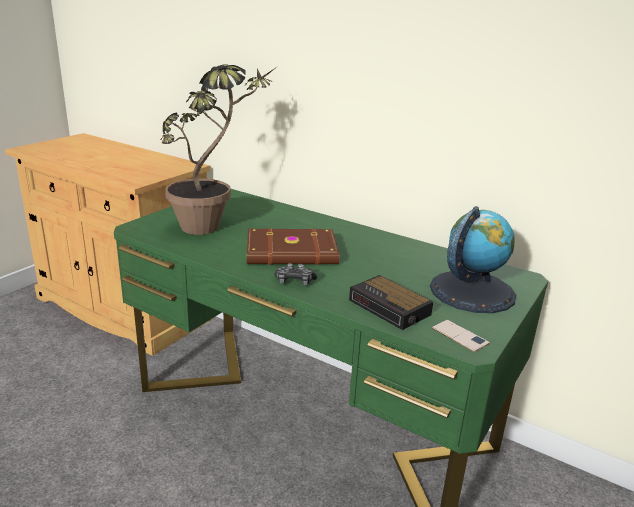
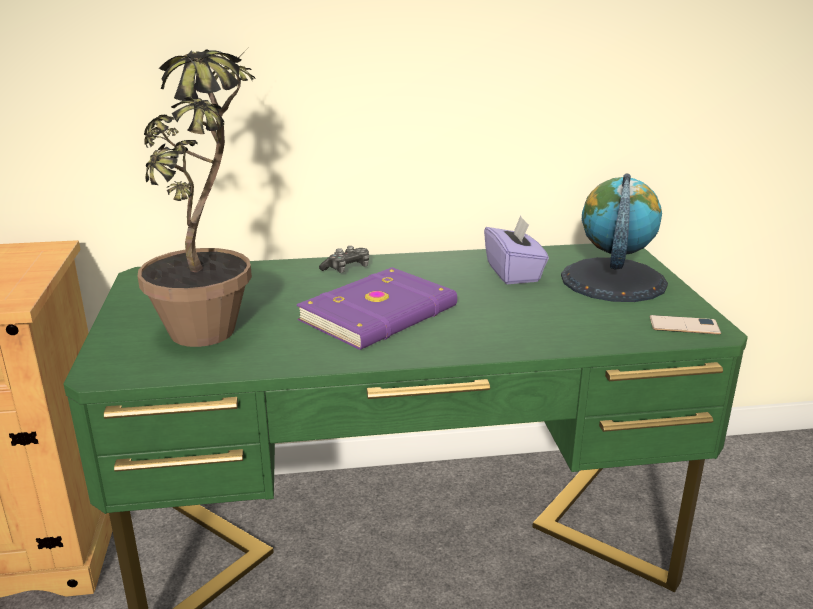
camera: 40 degrees left, 0 degrees up
(292, 252) = (381, 314): brown book -> purple book
(294, 282) = (451, 345): game controller -> game controller (347, 268)
(390, 308) = (587, 328): alarm clock -> none
(414, 261) = (514, 273): none -> purple tissue box

